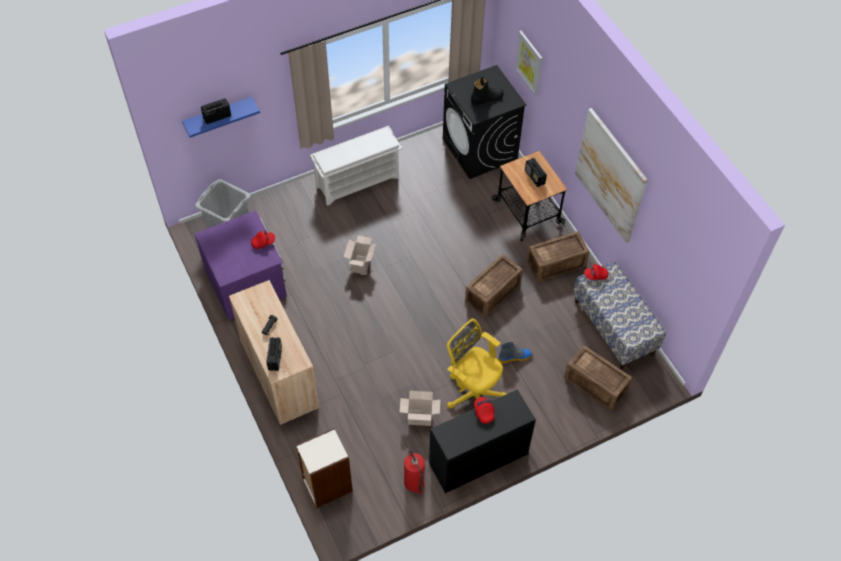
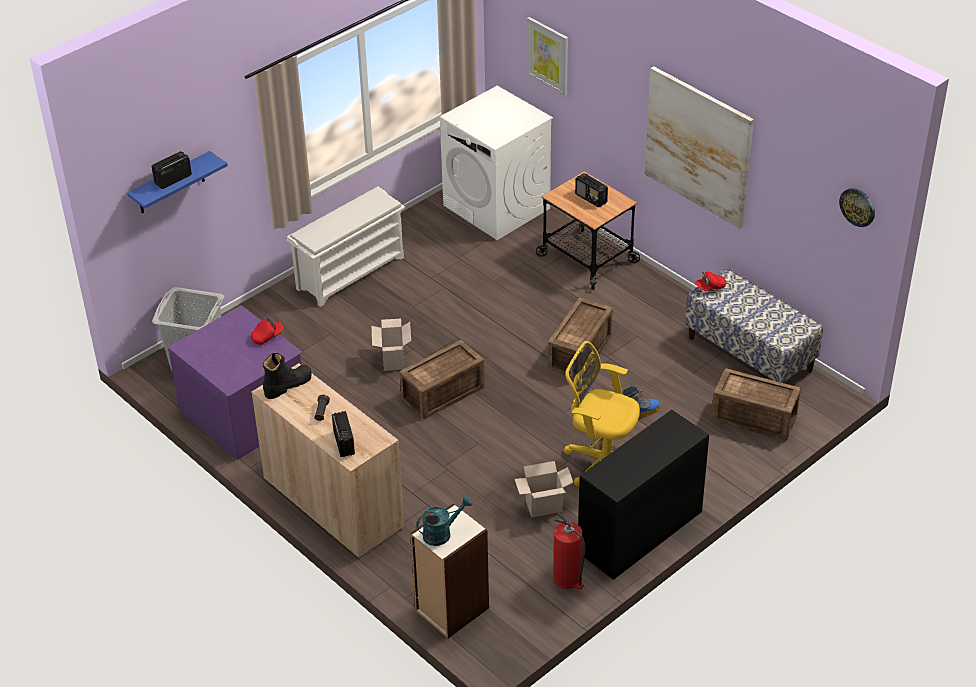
camera: 15 degrees left, 15 degrees down
(316, 451) = (441, 533): none -> turquoise watering can
(480, 150) = (497, 207): black washing machine -> white washing machine
(483, 412) = (640, 442): red cap -> none
(486, 98) = (500, 120): black boot -> black boot (287, 385)
(557, 264) = (649, 305): crate -> crate (444, 393)
(702, 275) = (857, 207): none -> wall clock

